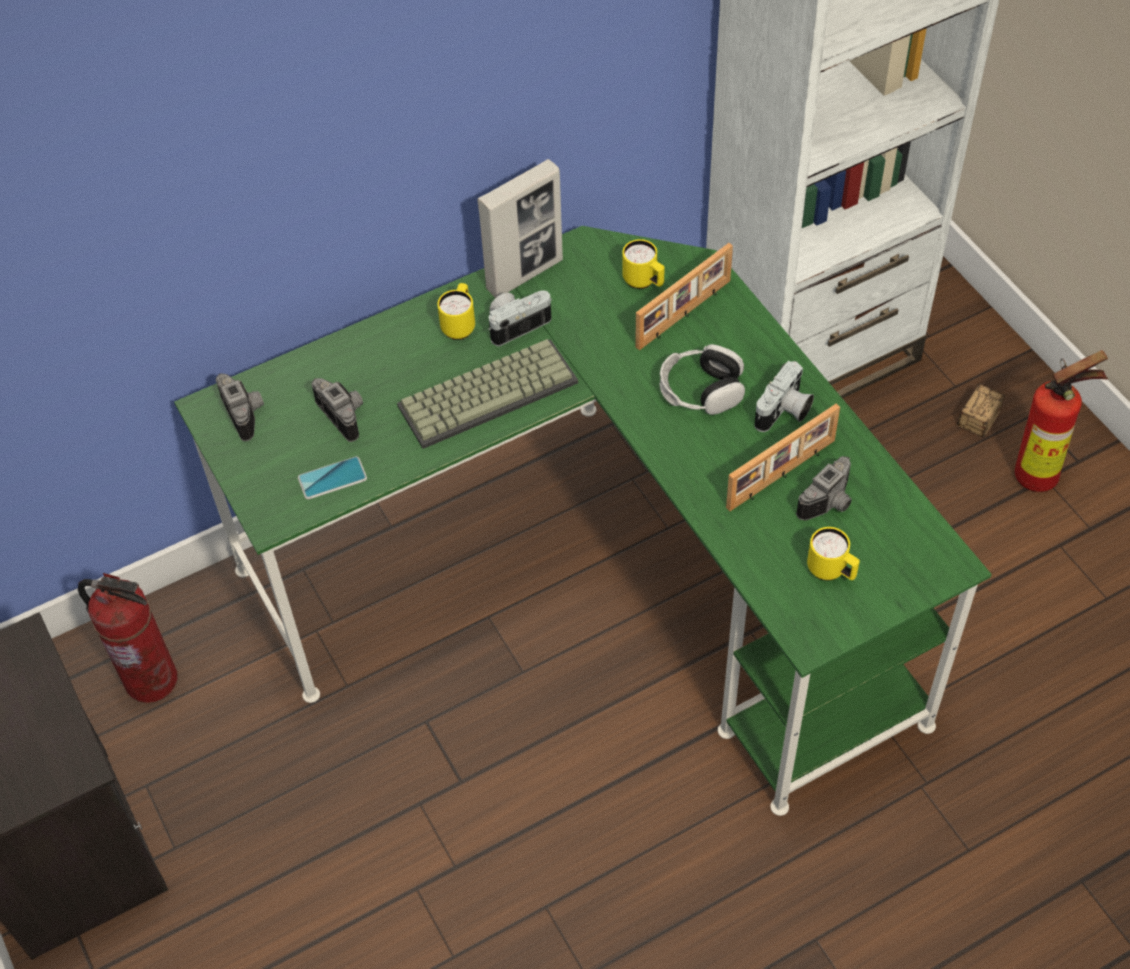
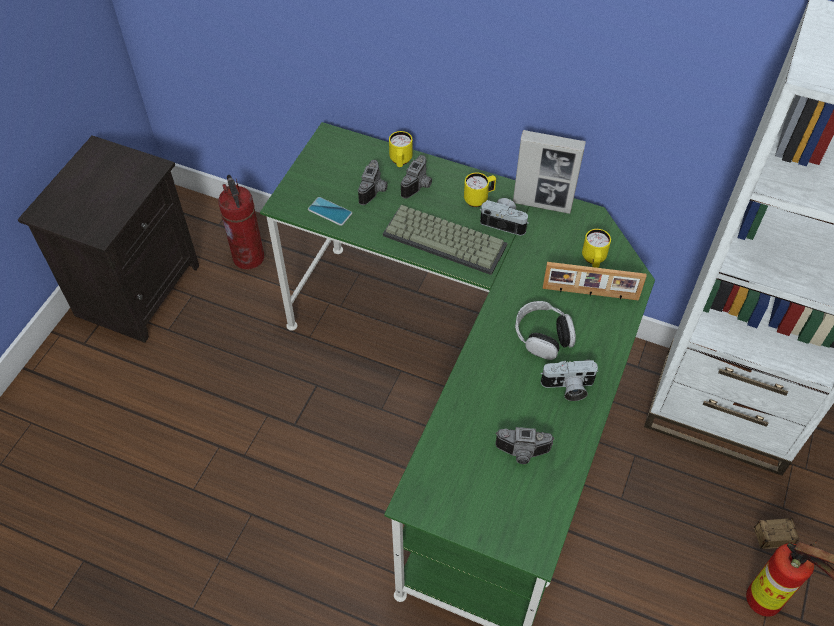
camera: 50 degrees right, 0 degrees up
(247, 413) = (340, 152): camera -> camera (419, 186)
(782, 475) = (520, 415): picture frame -> none
(831, 571) = (472, 485): yellow mug -> yellow mug (400, 161)

